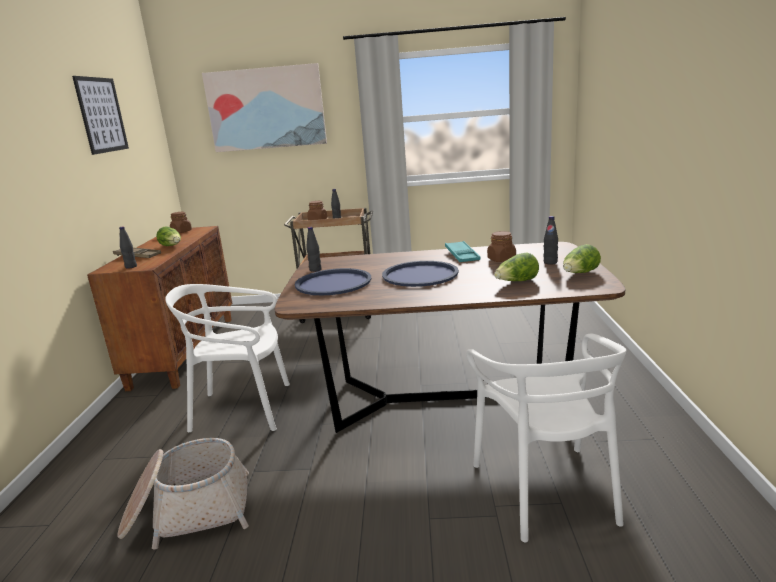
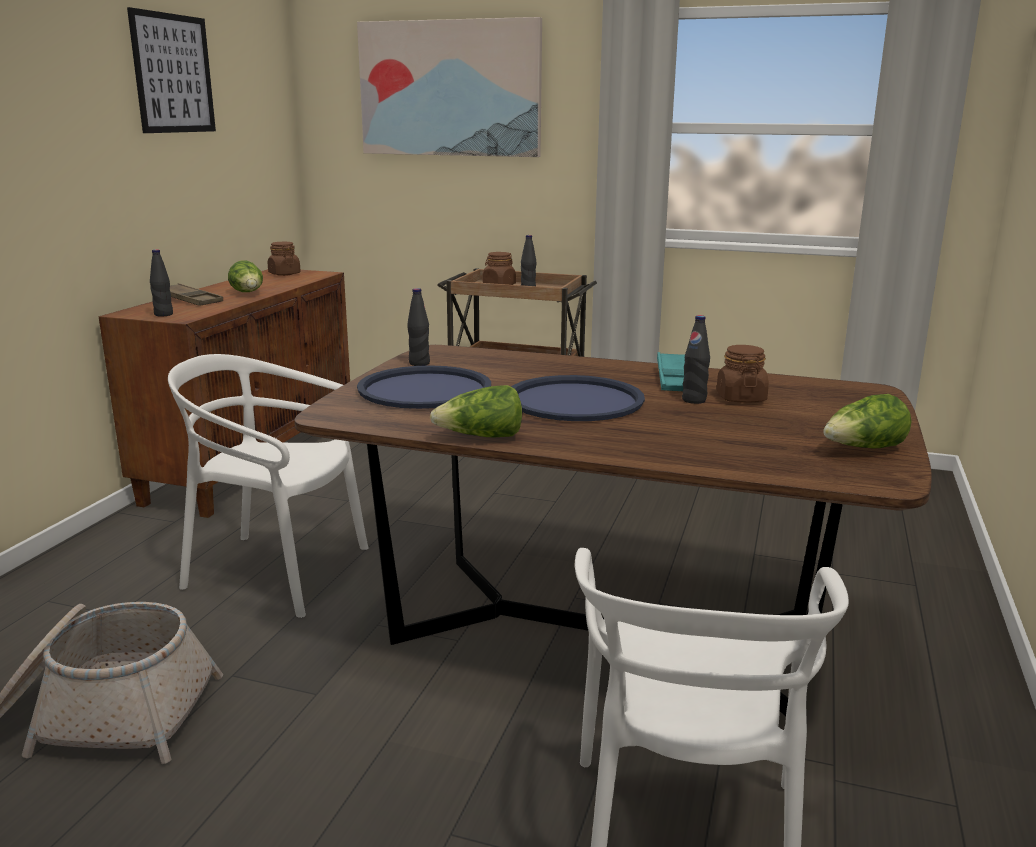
camera: 15 degrees right, 0 degrees up
(516, 282) = (730, 442): lettuce -> lettuce (481, 437)
(550, 262) = (826, 419): black bottle -> black bottle (694, 400)

